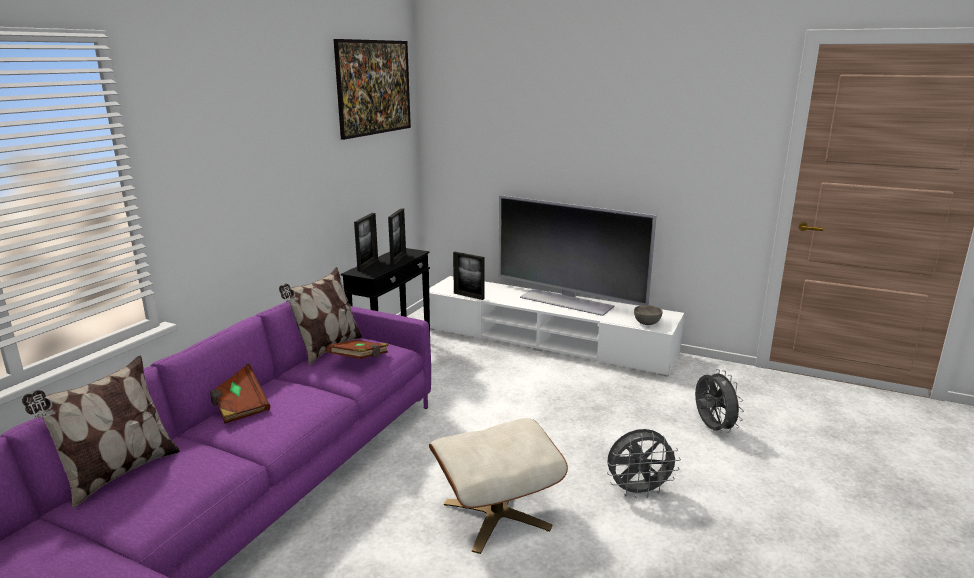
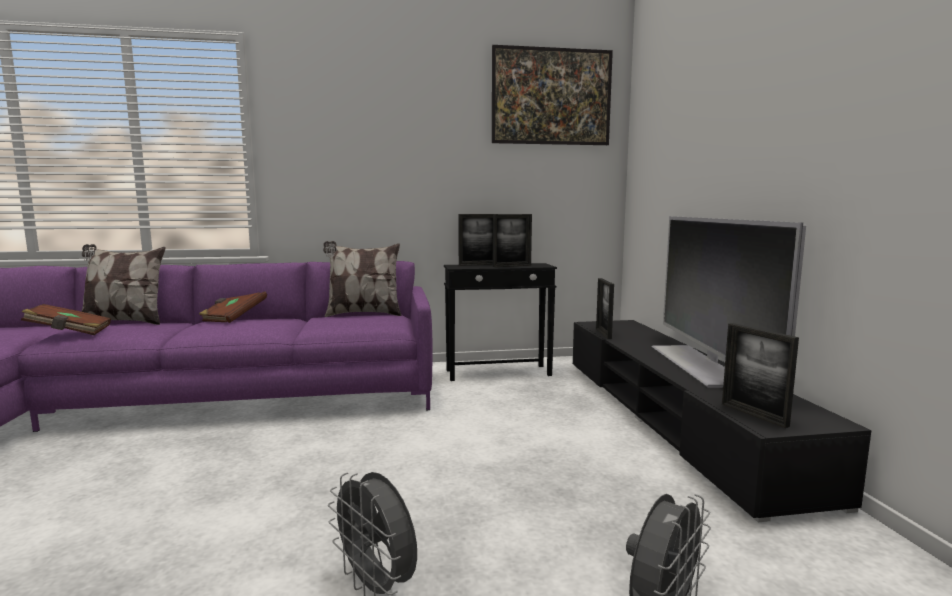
camera: 55 degrees right, 10 degrees down
(360, 360) = (350, 322): brown book -> brown book (69, 332)
(496, 515) = (255, 499): beige ottoman -> none
(547, 341) = (672, 417): white tv stand -> black tv stand
(647, 323) = (753, 415): grey bowl -> picture frame

